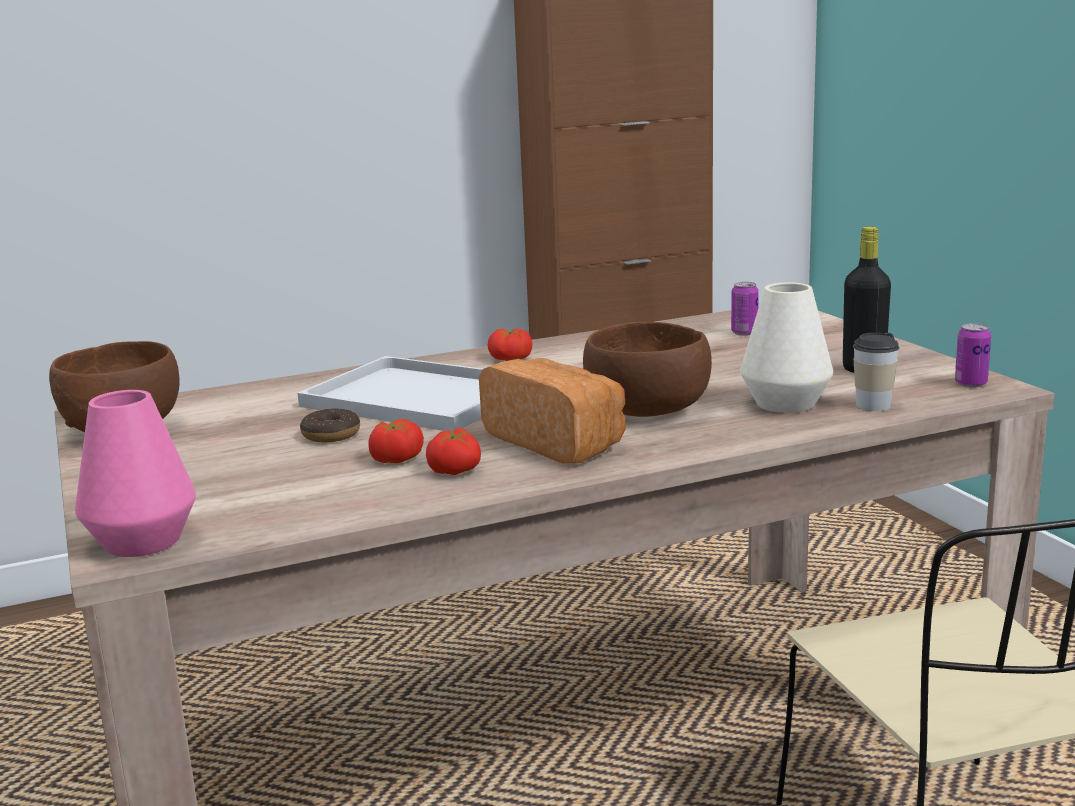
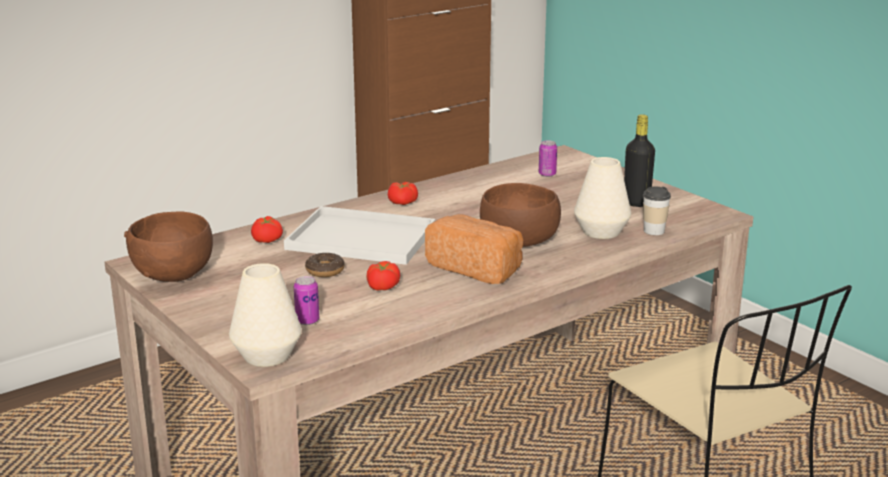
camera: 15 degrees left, 5 degrees up
(142, 542) = (267, 356): pink vase -> white vase
(456, 470) = (427, 292): tomato -> tomato (268, 240)
(970, 383) = (704, 211): can -> can (307, 321)

